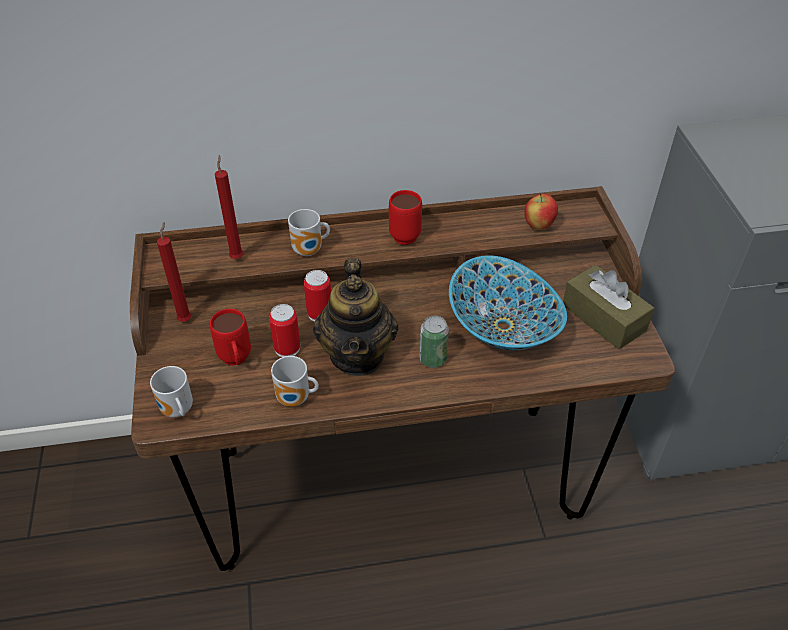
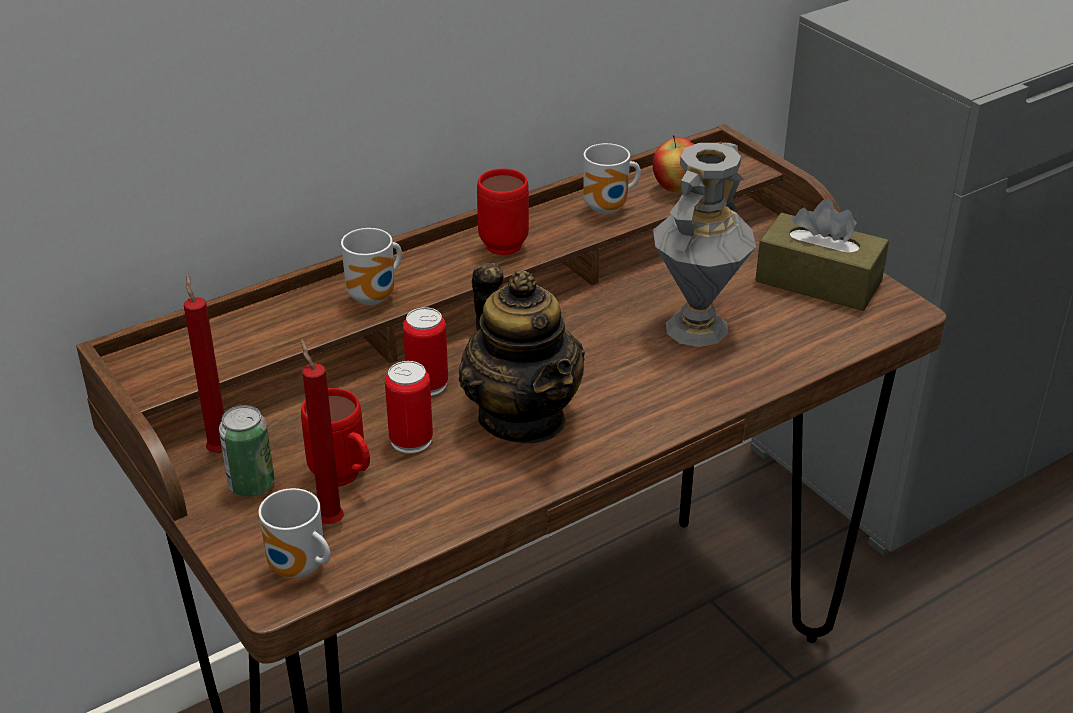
camera: 25 degrees left, 10 degrees down
(237, 257) = (267, 333): red candle -> red candle (329, 520)
(295, 400) = (473, 498): mug -> mug (609, 208)
(433, 359) = (632, 391): can -> can (251, 485)
(502, 327) = (698, 328): bowl -> grey vase

